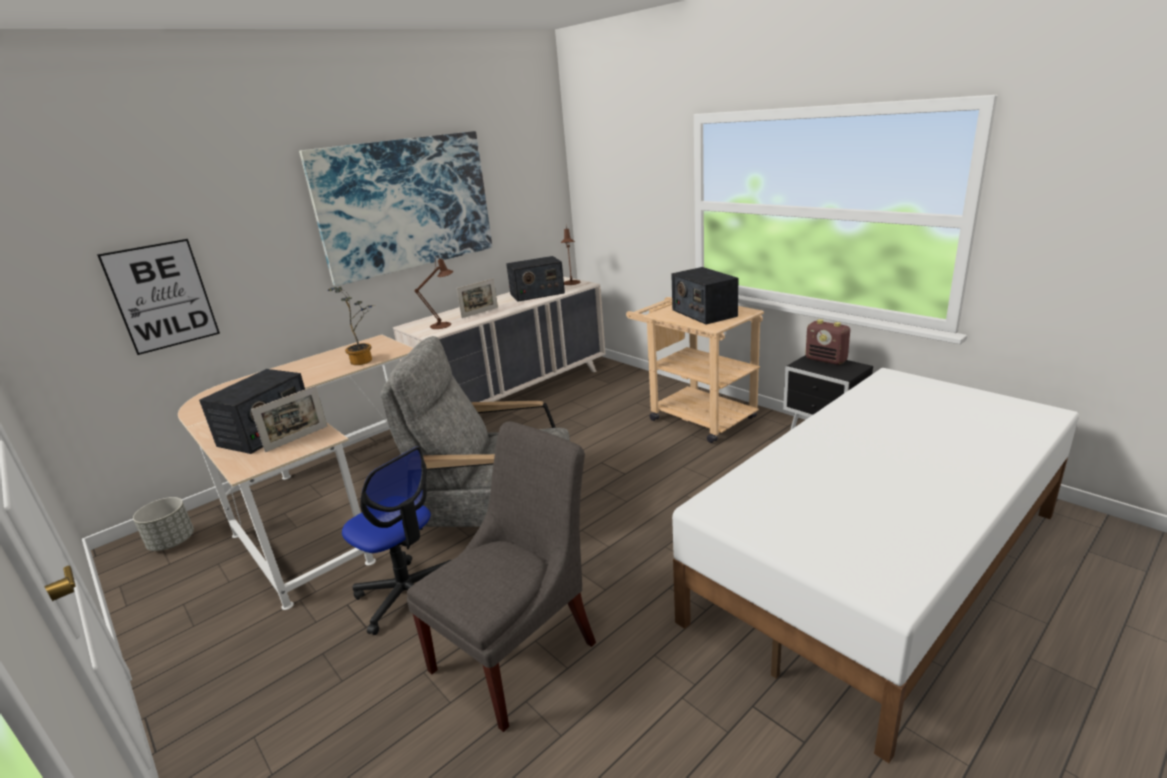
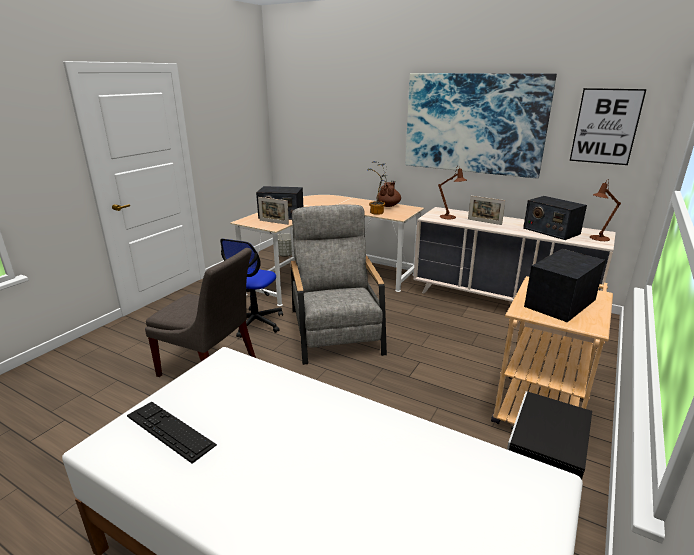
camera: 70 degrees right, 0 degrees up
(162, 296) = (327, 141): picture -> picture (605, 126)
(341, 352) = (388, 205): none -> brown teapot
(826, 360) = (570, 423): radio -> none
(855, 540) = (170, 430): none -> keyboard

